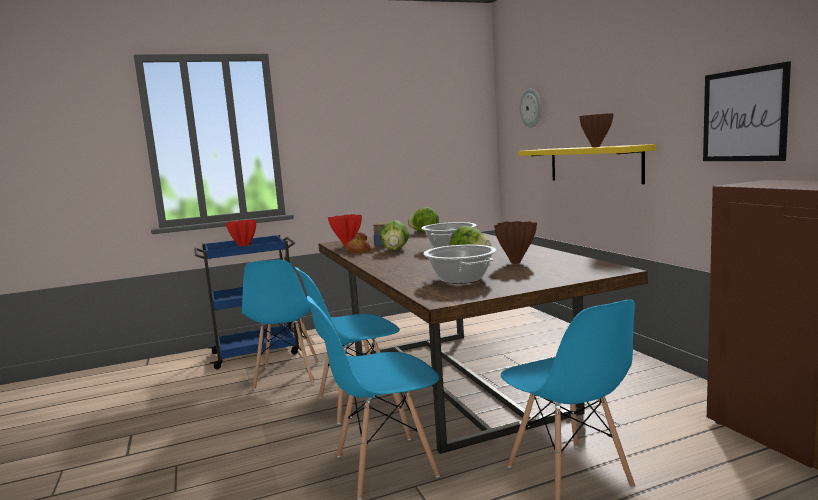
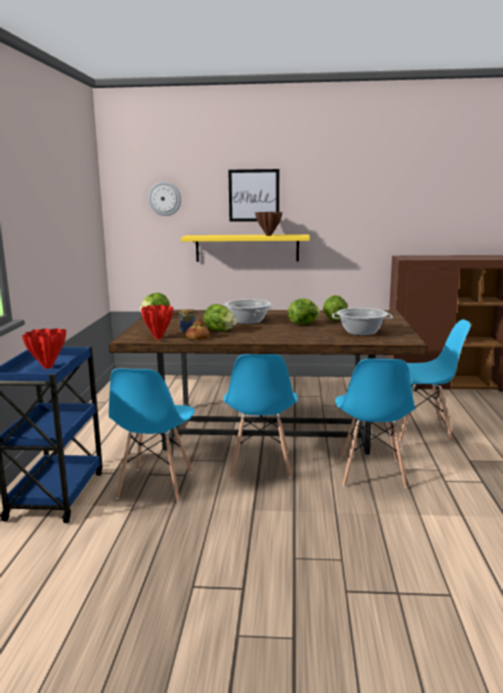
camera: 65 degrees left, 5 degrees up
(287, 375) = (155, 485): blue chair -> blue chair turned 75 degrees clockwise
(516, 262) = (334, 319): brown vase -> lettuce
(744, 115) = (373, 220): picture -> picture (254, 195)

